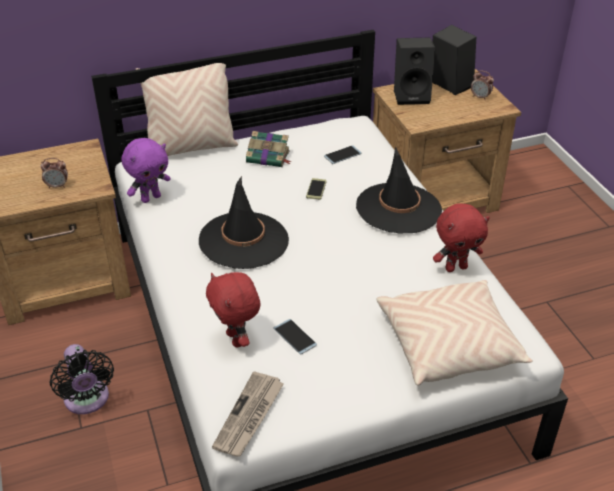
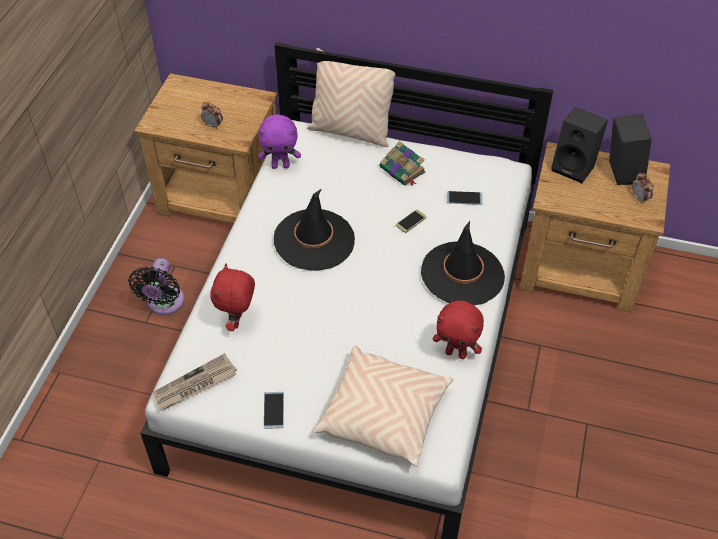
camera: 35 degrees right, 10 degrees up
(295, 337) = (279, 342): phone -> phone (273, 410)

